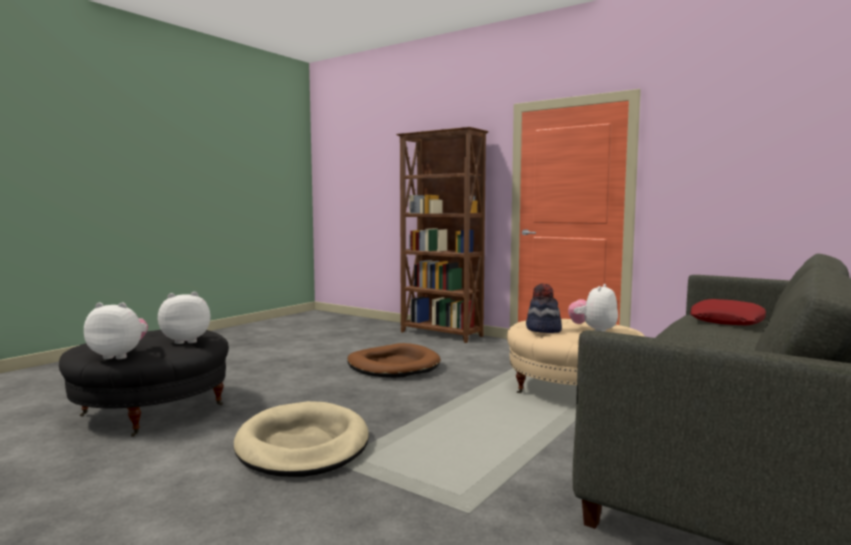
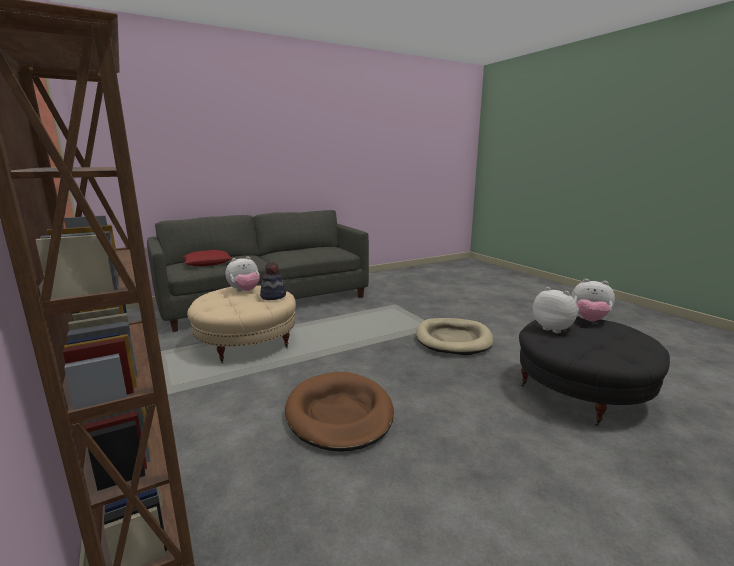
camera: 155 degrees left, 10 degrees up
(185, 341) = (554, 329): plush toy -> plush toy turned 135 degrees counterclockwise

